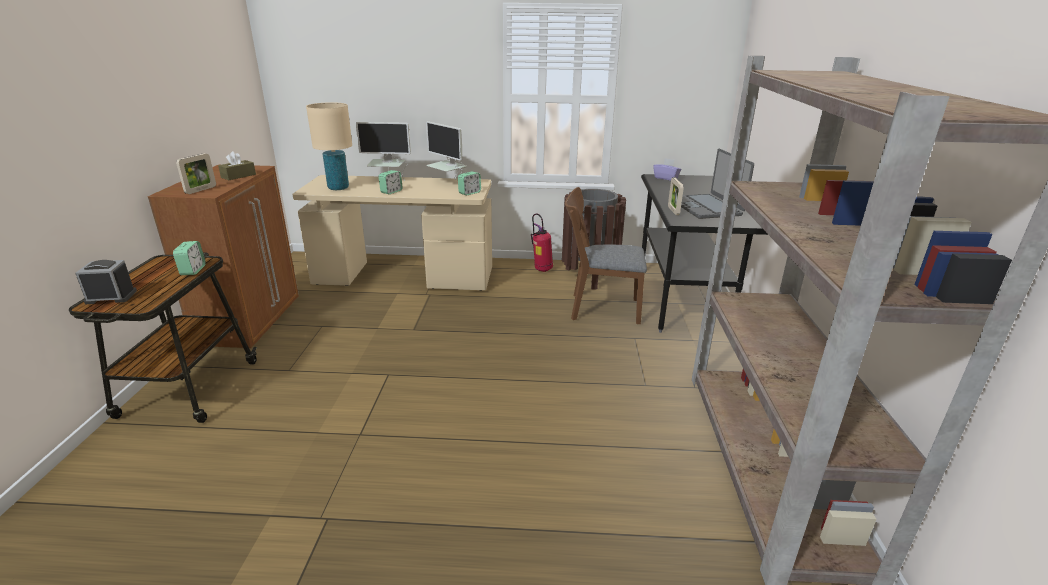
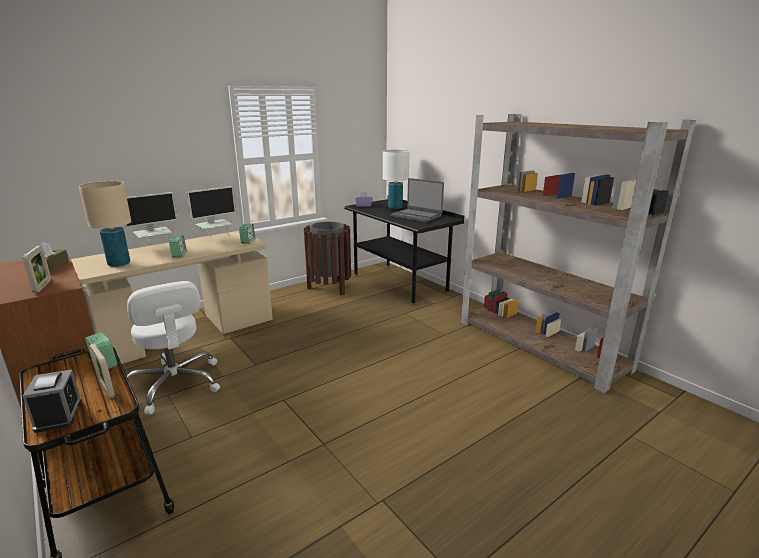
camera: 40 degrees left, 5 degrees down
(111, 297) = (58, 415): alarm clock -> alarm clock turned 120 degrees clockwise
(335, 321) = (176, 386): none -> white office chair
(448, 183) = (216, 239): monitor -> monitor turned 45 degrees counterclockwise
(541, 270) = (291, 294): fire extinguisher -> none
(599, 308) = (362, 304): brown chair -> none
(673, 211) = (404, 221): picture frame -> picture frame (106, 389)
(702, 189) = (395, 207): none -> white table lamp

